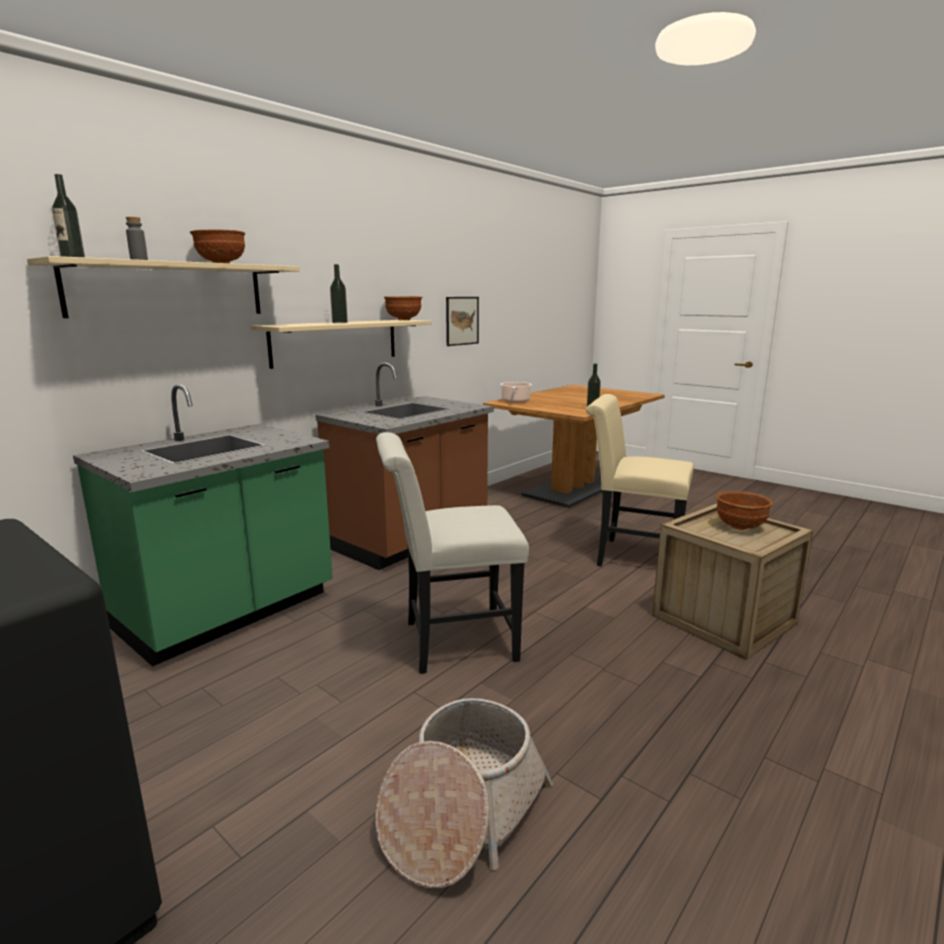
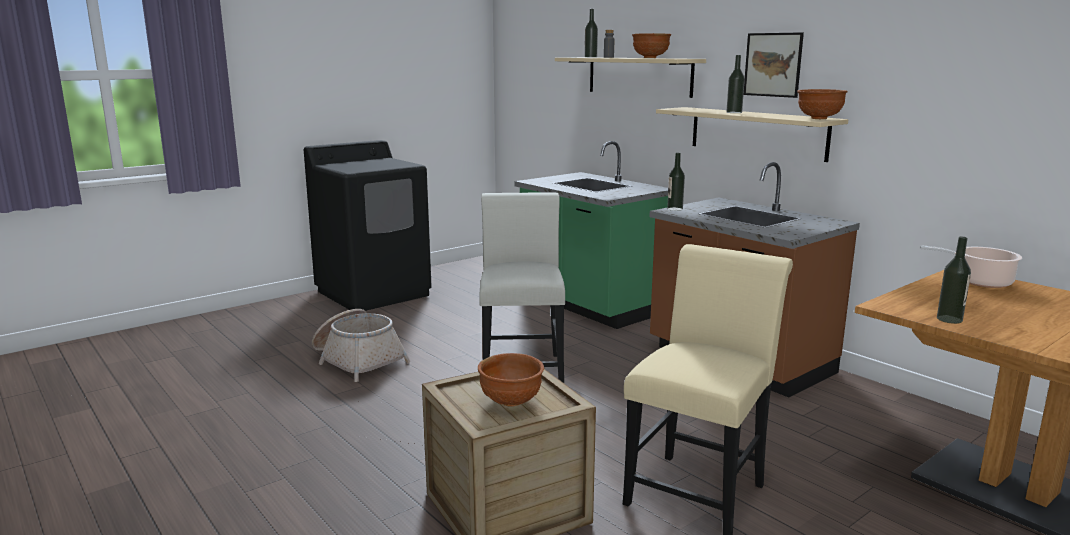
camera: 100 degrees right, 0 degrees up
(379, 423) = (675, 209): none -> bottle
(462, 321) = (969, 134): picture -> picture (773, 64)

